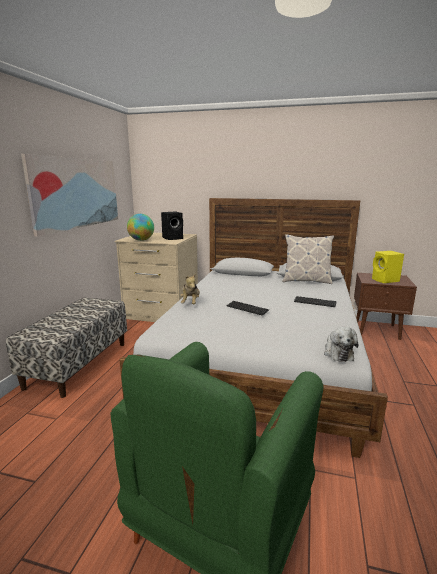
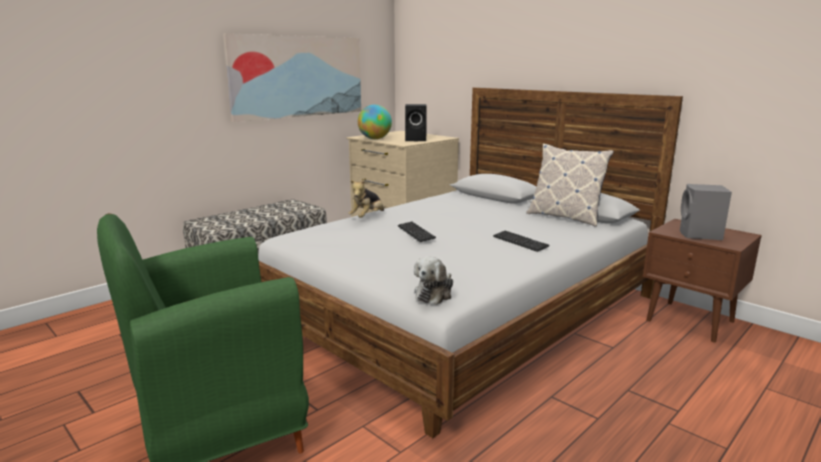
camera: 30 degrees right, 0 degrees up
(385, 280) = (700, 235): yellow speaker -> grey speaker

